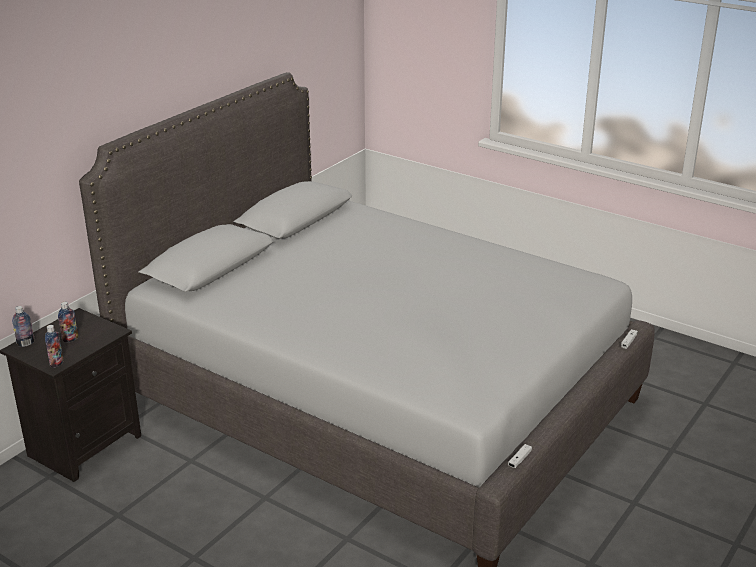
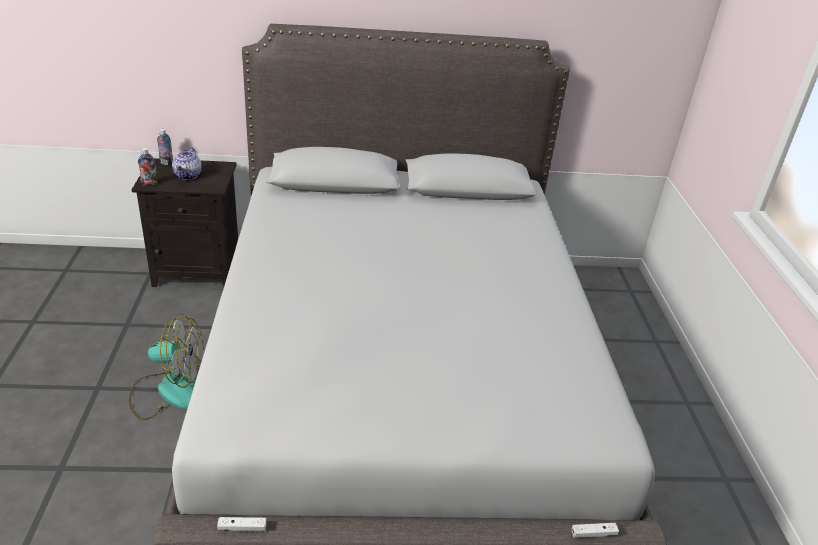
camera: 50 degrees right, 5 degrees up
(70, 339) = (188, 176): bottle -> teapot
(246, 516) = (168, 391): none -> fan

